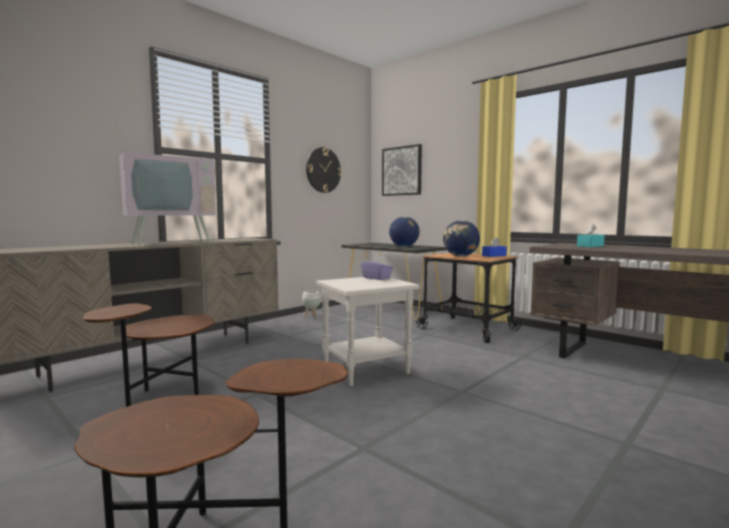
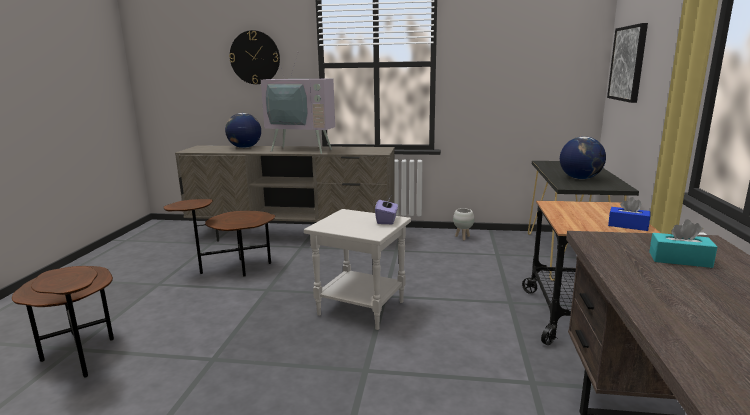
camera: 55 degrees right, 10 degrees up
(323, 170) = (515, 66): wall clock -> wall clock (255, 57)
(460, 256) = (573, 214): globe -> globe (244, 147)

